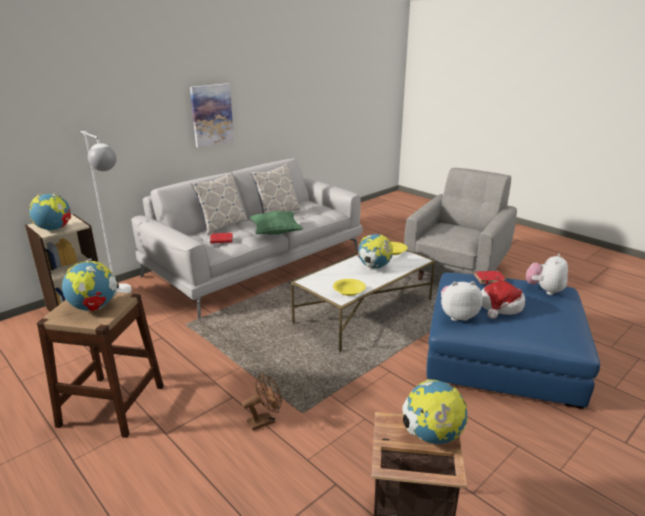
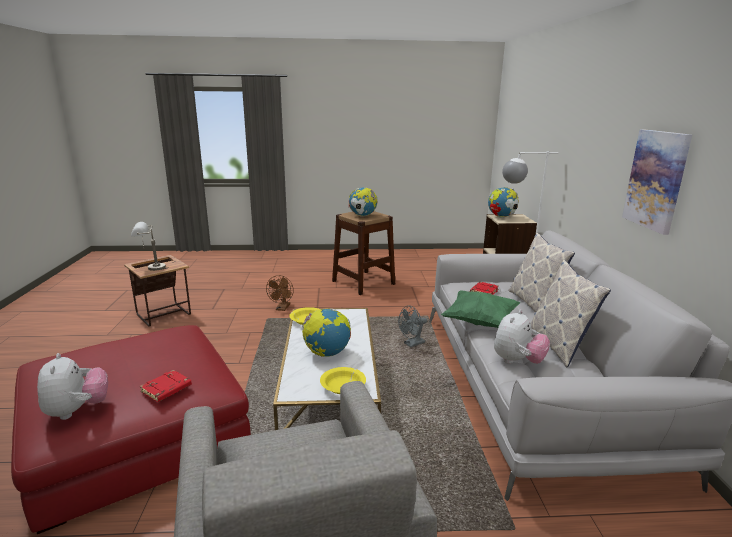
camera: 130 degrees right, 5 degrees down
(252, 312) = (412, 344): none -> grey fan
(432, 436) = (150, 268): globe -> grey table lamp
(457, 316) = (180, 336): plush toy -> plush toy (517, 361)
(500, 306) = (136, 356): hat -> none
(502, 353) = (137, 434): blue ottoman -> red ottoman

